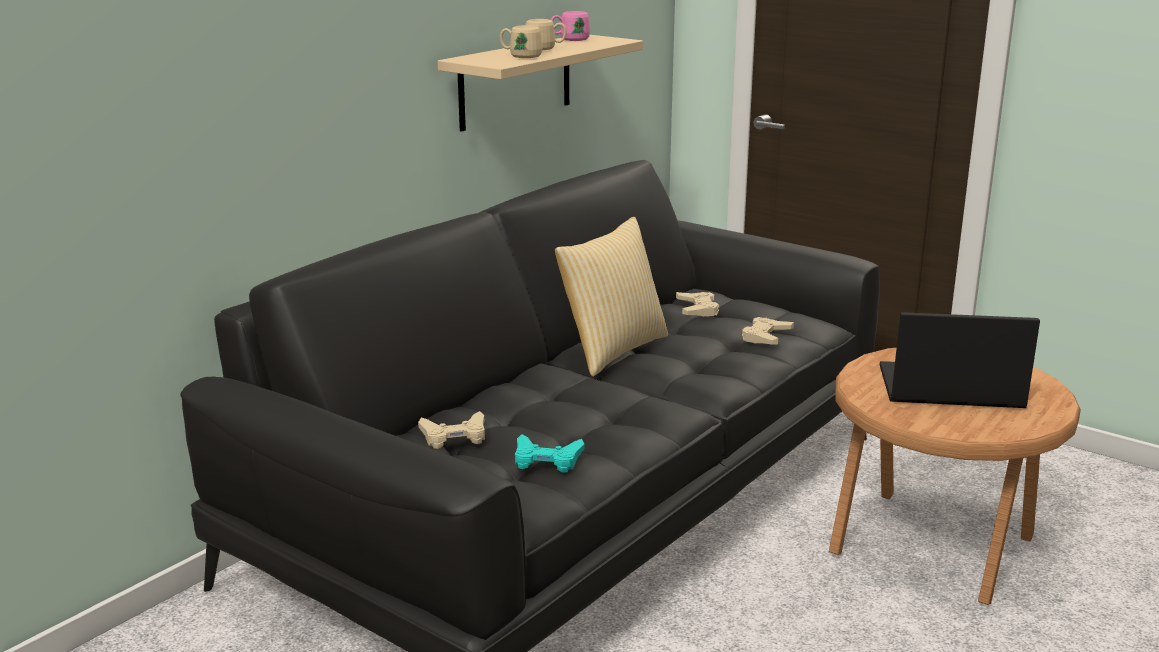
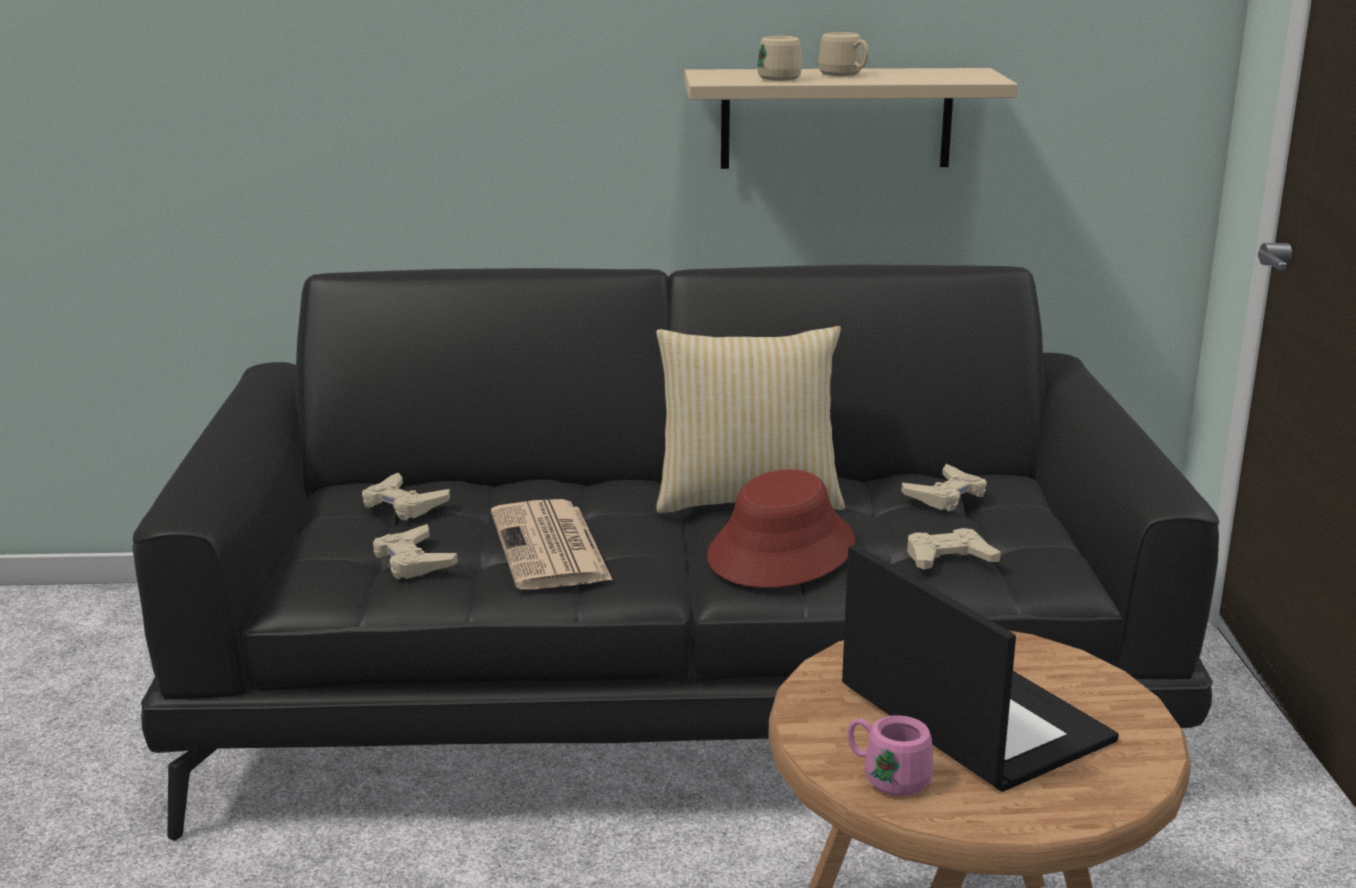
camera: 50 degrees right, 0 degrees up
(547, 460) = (413, 561): turquoise game controller -> beige game controller
(569, 40) = (929, 71): pink mug -> pink mug (886, 777)
(596, 417) = (551, 548): none -> newspaper
(699, 365) = (782, 551): none -> red hat

